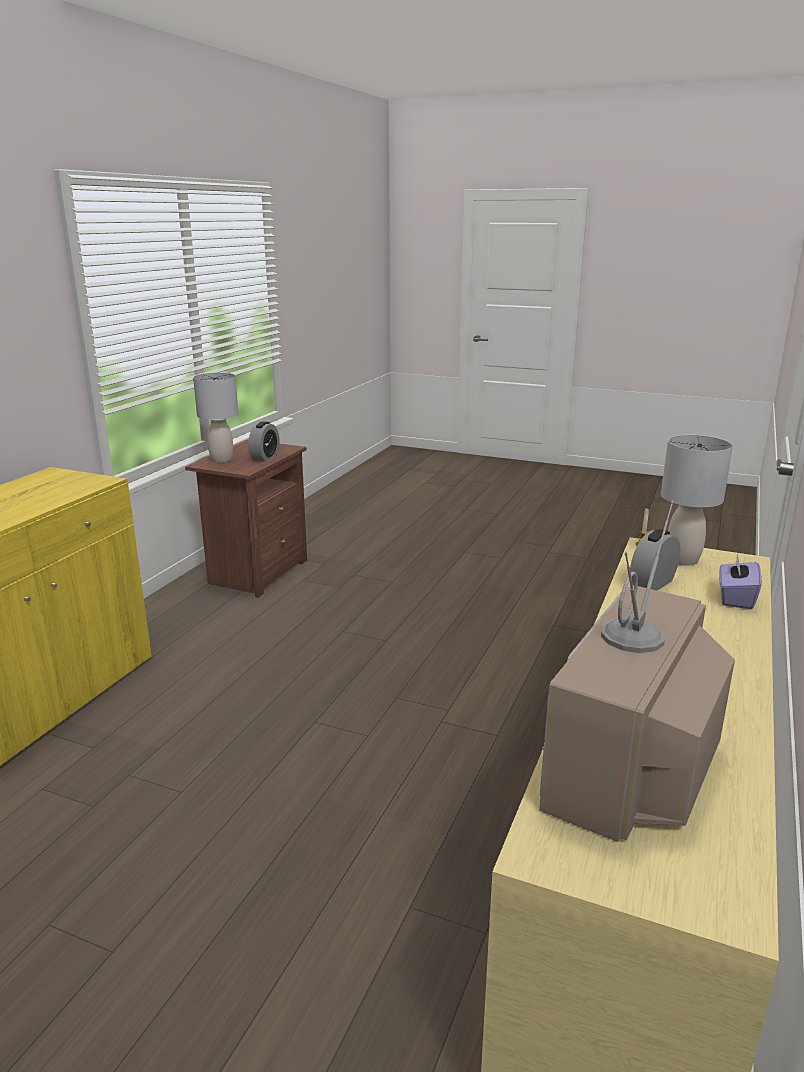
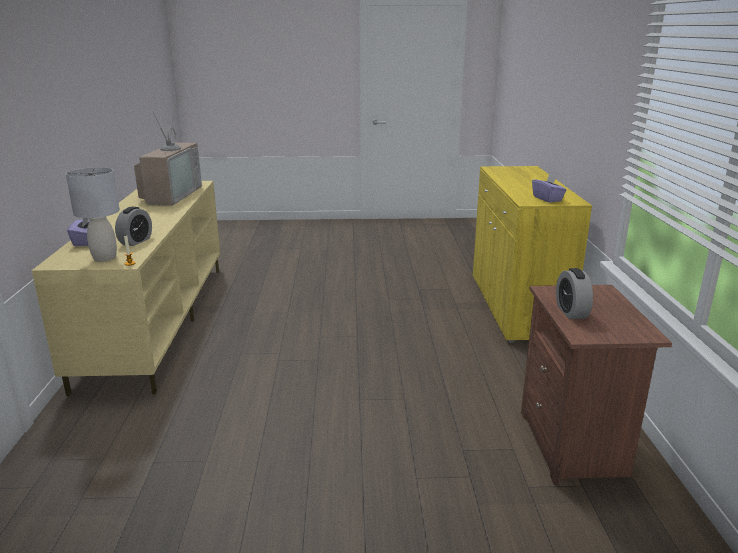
camera: 155 degrees right, 0 degrees up
(63, 481) = (547, 199): none -> purple tissue box
(221, 459) = (604, 299): grey table lamp -> none

